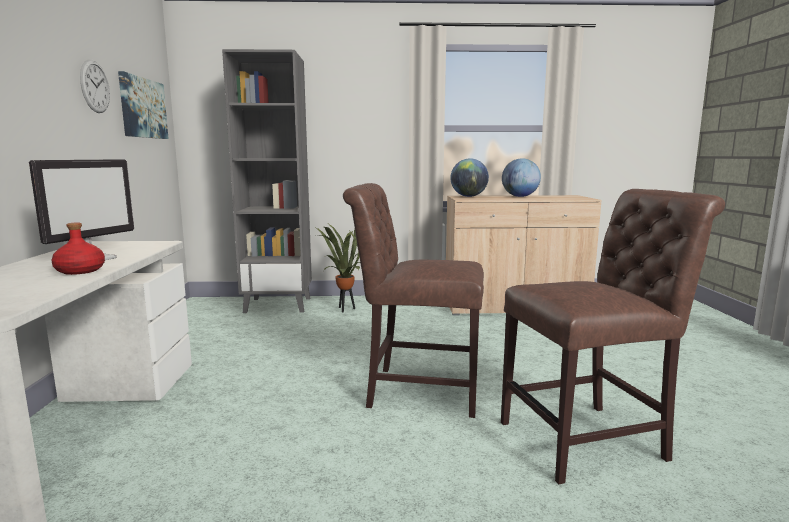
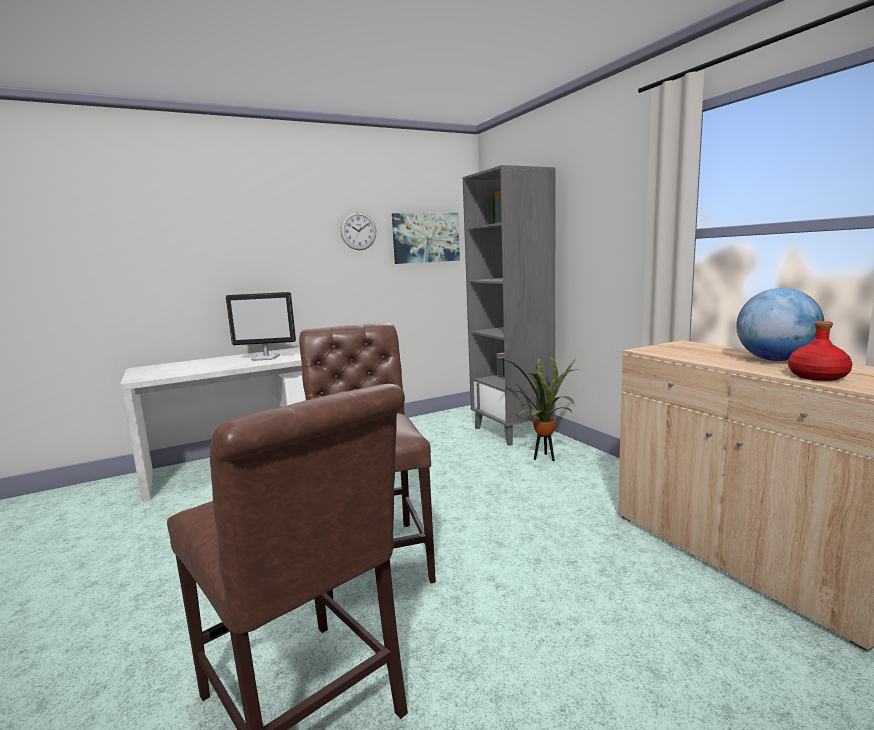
camera: 65 degrees right, 0 degrees up
(80, 271) = (232, 364): red bottle -> red bottle (818, 376)
(468, 196) = (691, 346): globe -> none

